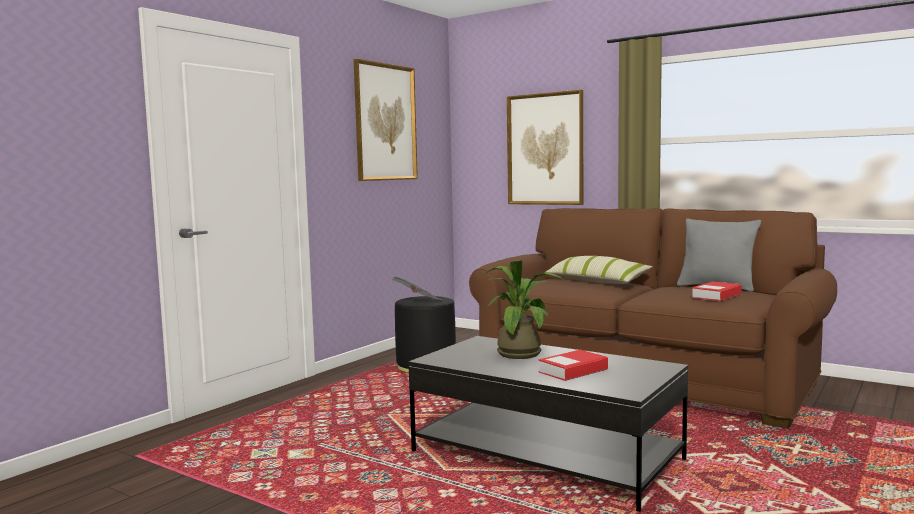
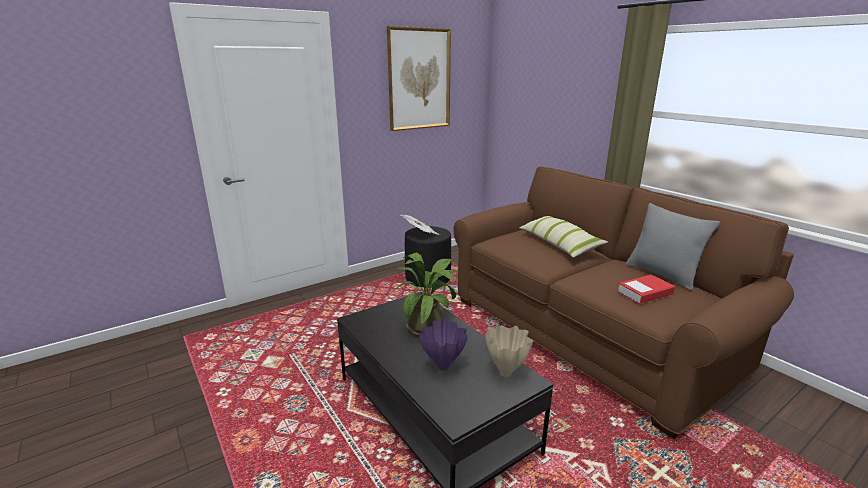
camera: 20 degrees right, 15 degrees up
(545, 149) = (557, 107): picture -> none
(573, 371) = (442, 368): book -> purple vase
(638, 365) = (506, 374): none -> beige vase

